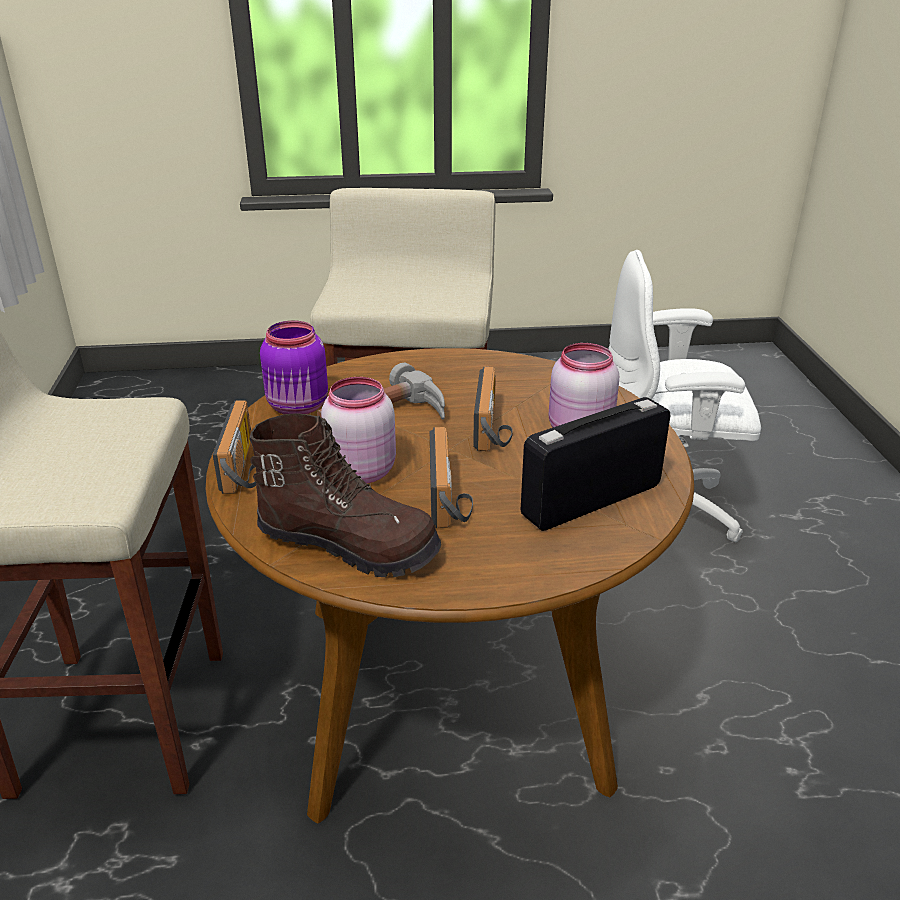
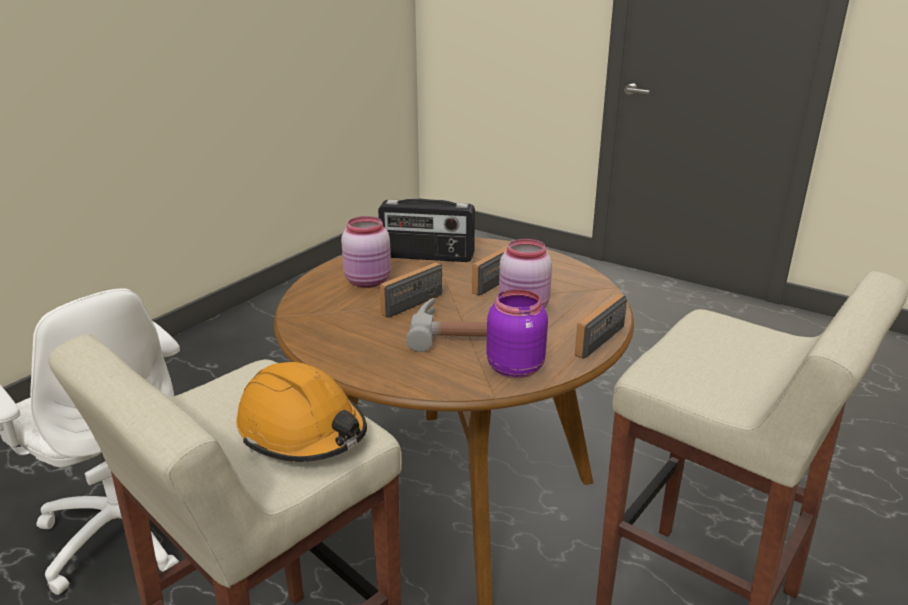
camera: 140 degrees left, 5 degrees down
(350, 544) = (569, 281): brown boot -> none
(372, 293) = (302, 431): none -> orange hard hat

